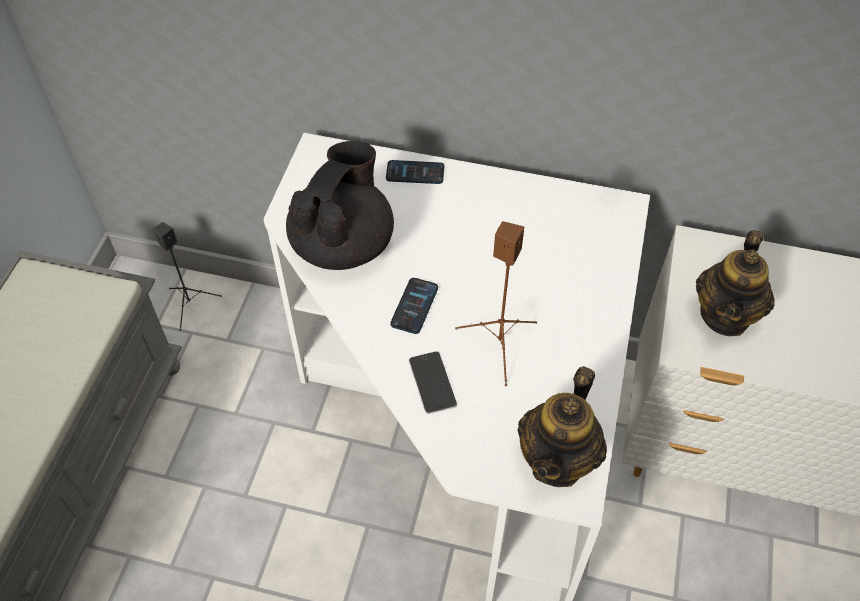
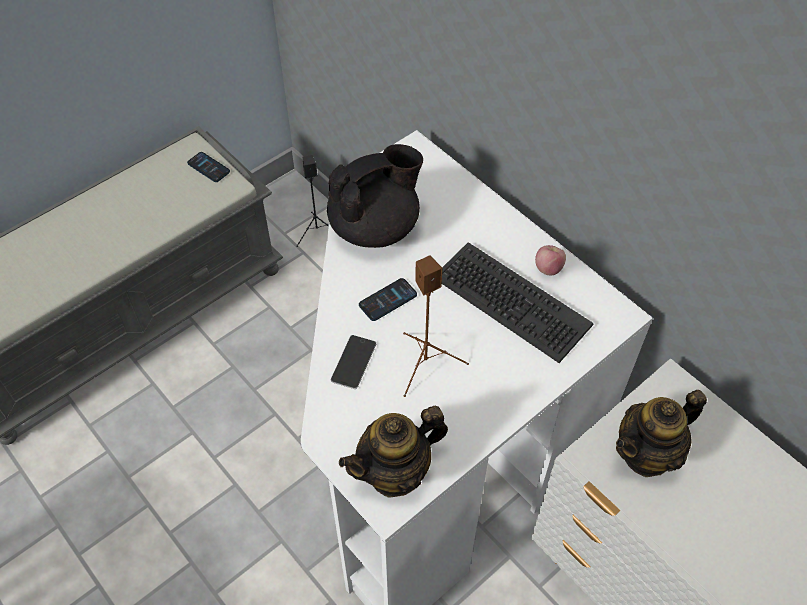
camera: 35 degrees right, 0 degrees up
(415, 173) = (473, 201): phone -> phone (208, 167)
(525, 246) = (510, 302): none -> keyboard
(532, 199) = (548, 268): none -> apple

